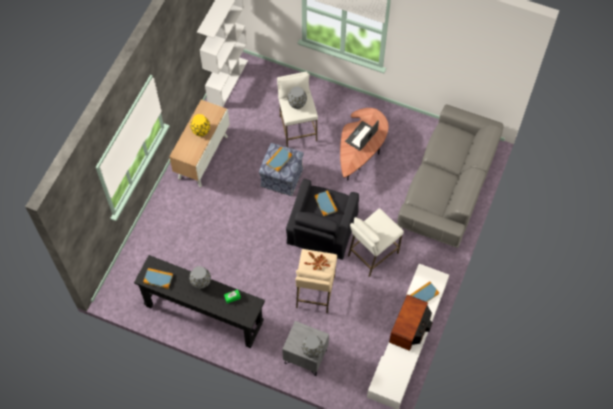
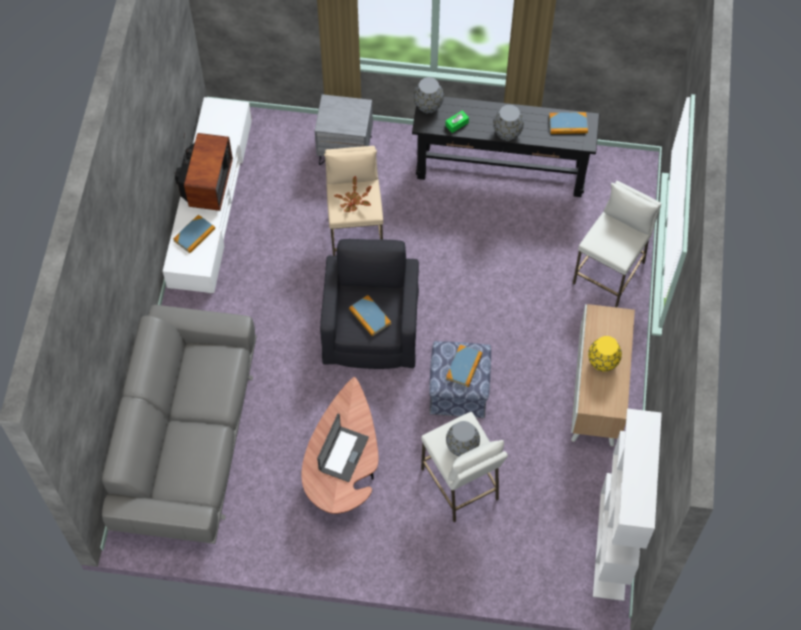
camera: 165 degrees right, 0 degrees up
(312, 350) = (330, 106): grey vase -> grey vase (428, 106)
(372, 254) = (285, 306): white stool -> white stool (609, 273)

